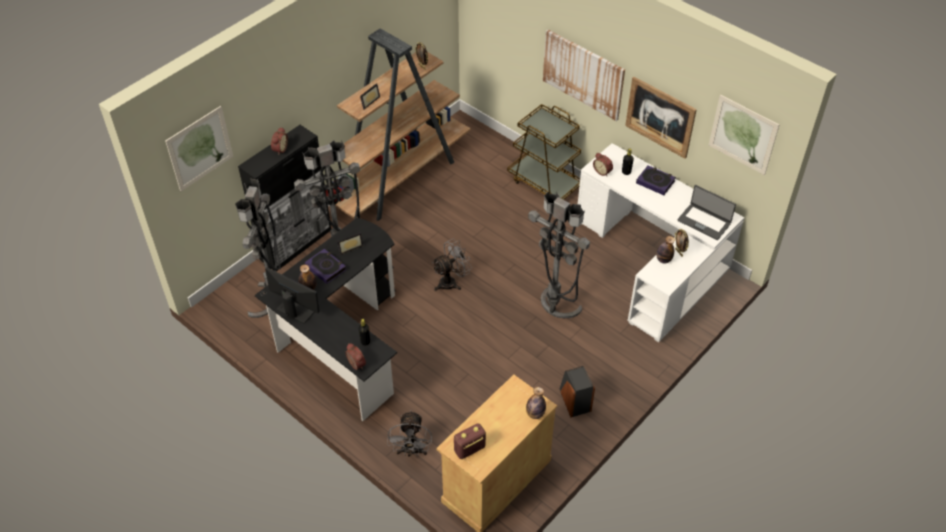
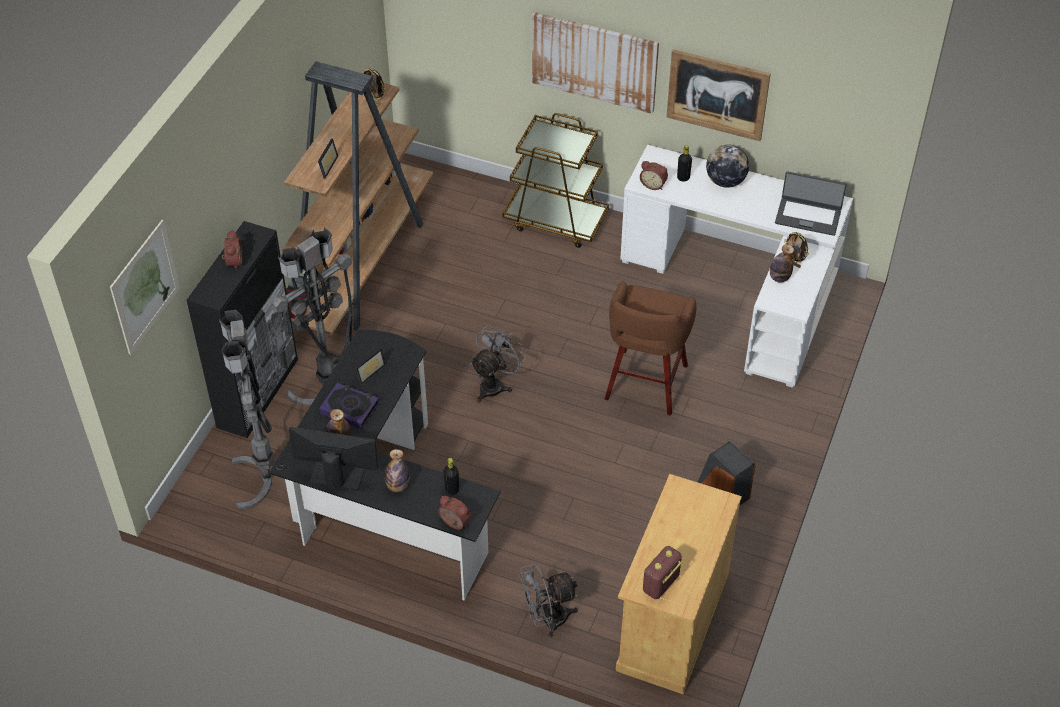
camera: 20 degrees left, 0 degrees up
(411, 451) = (547, 619): grey fan -> grey fan turned 90 degrees clockwise
(535, 414) = (720, 515): bottle -> bottle (398, 486)
(554, 310) = (645, 384): grey floor lamp -> brown stool
(655, 182) = (725, 181): book -> globe
(743, 134) = (841, 92): picture -> none

